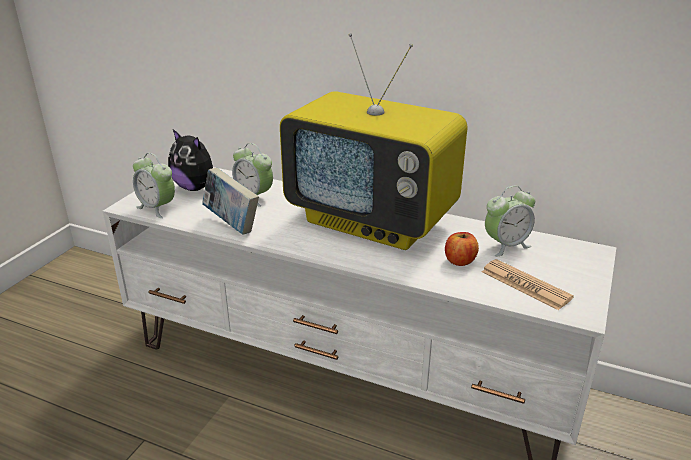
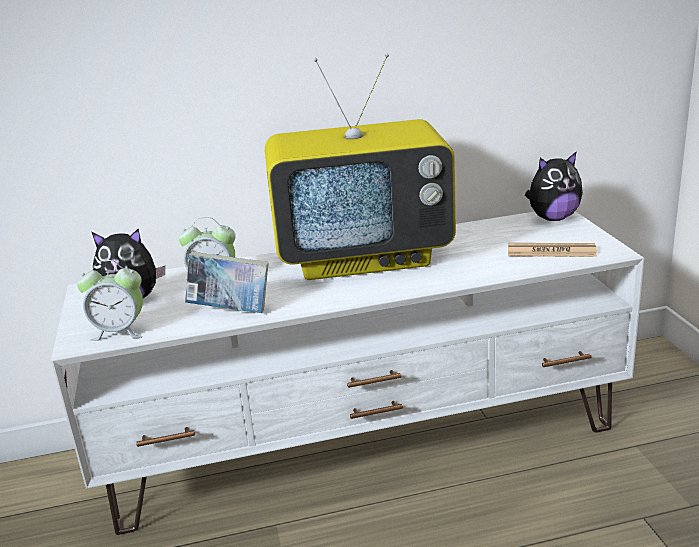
camera: 35 degrees left, 5 degrees down
(459, 261) = (480, 256): apple -> none
(506, 245) = (495, 233): alarm clock -> none
(580, 253) = (552, 218): none -> plush toy

